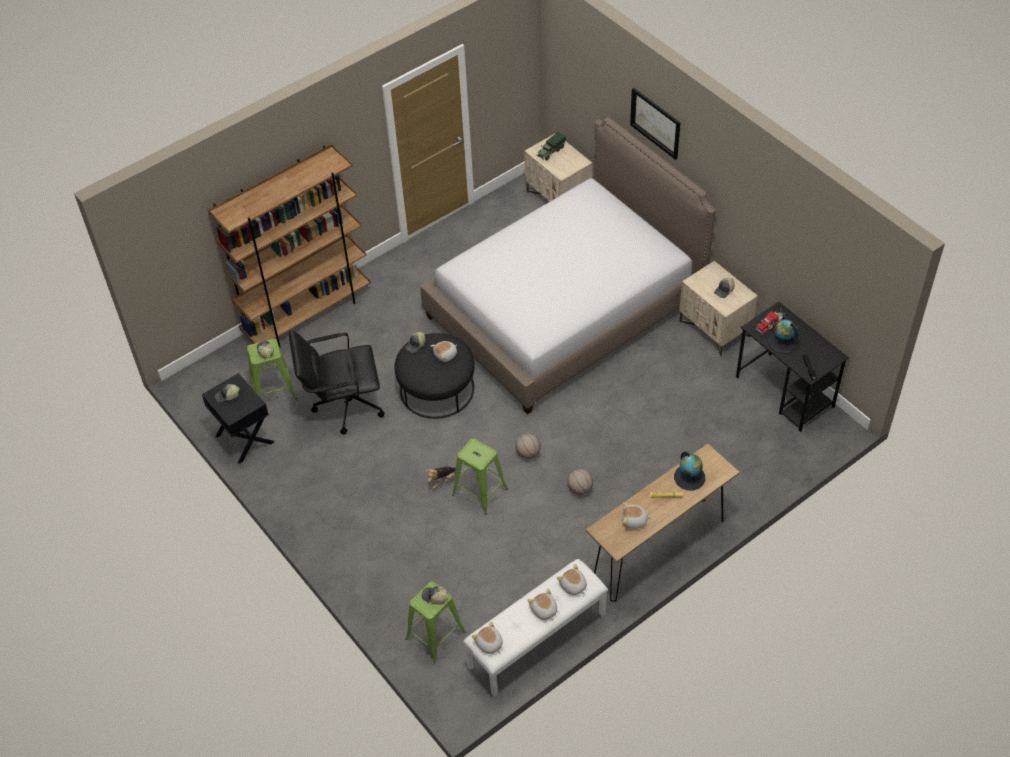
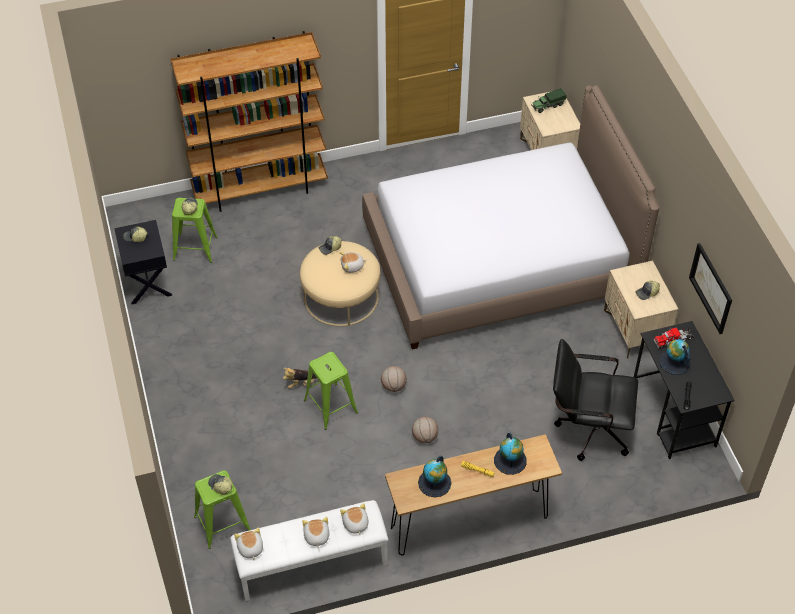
camera: 20 degrees right, 0 degrees up
(342, 405) = (248, 283): black office chair -> black office chair (587, 429)
(437, 388) = (341, 296): black ottoman -> beige ottoman
(634, 521) = (434, 483): plush toy -> globe
(655, 123) = (631, 104): picture -> picture (711, 288)

